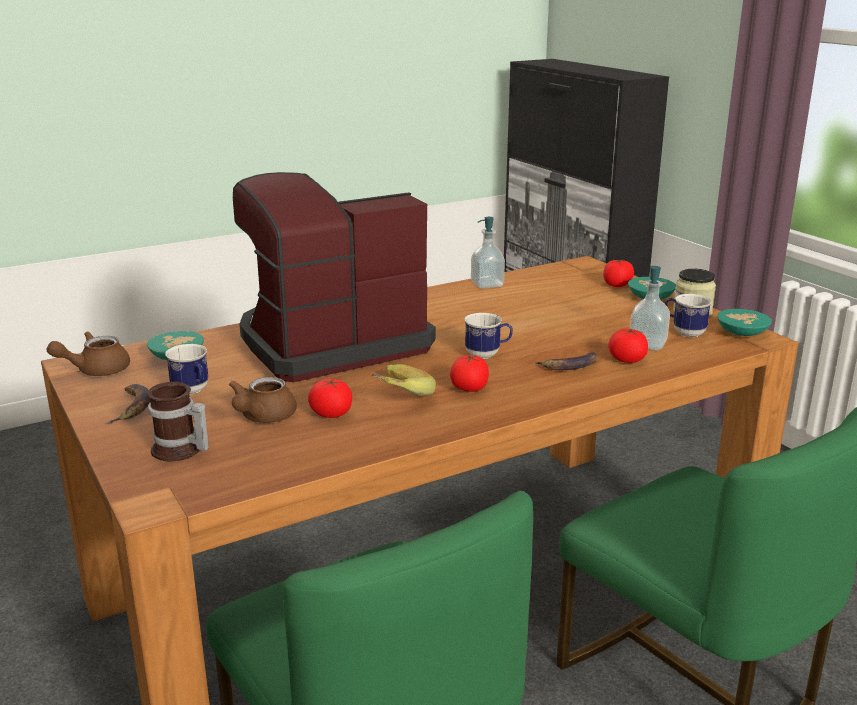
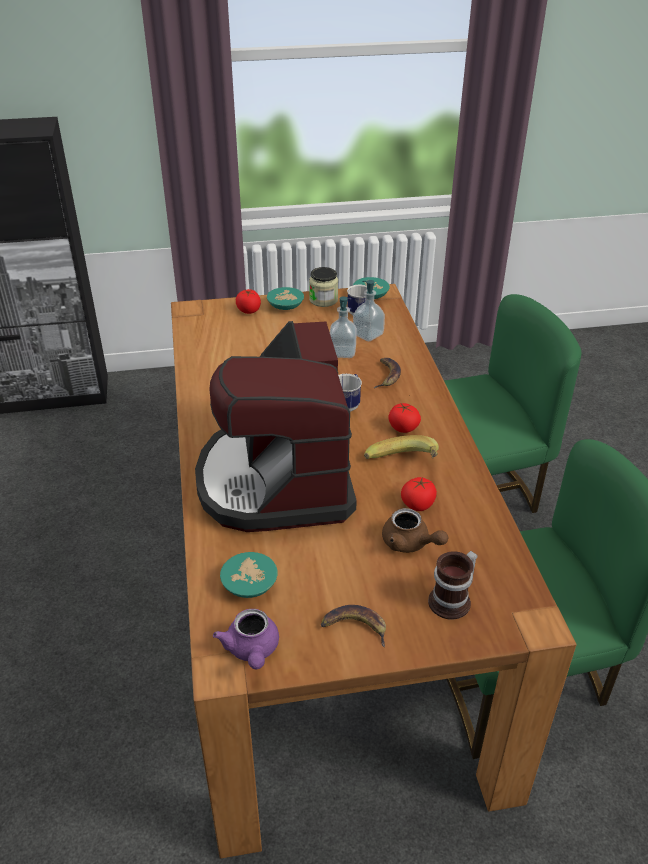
camera: 70 degrees left, 15 degrees up
(96, 370) = (252, 650): brown teapot -> purple teapot
(193, 391) = (338, 581): mug -> none
(487, 284) = (198, 366): soap dispenser -> soap dispenser (342, 352)
(627, 360) = (388, 350): tomato -> none

